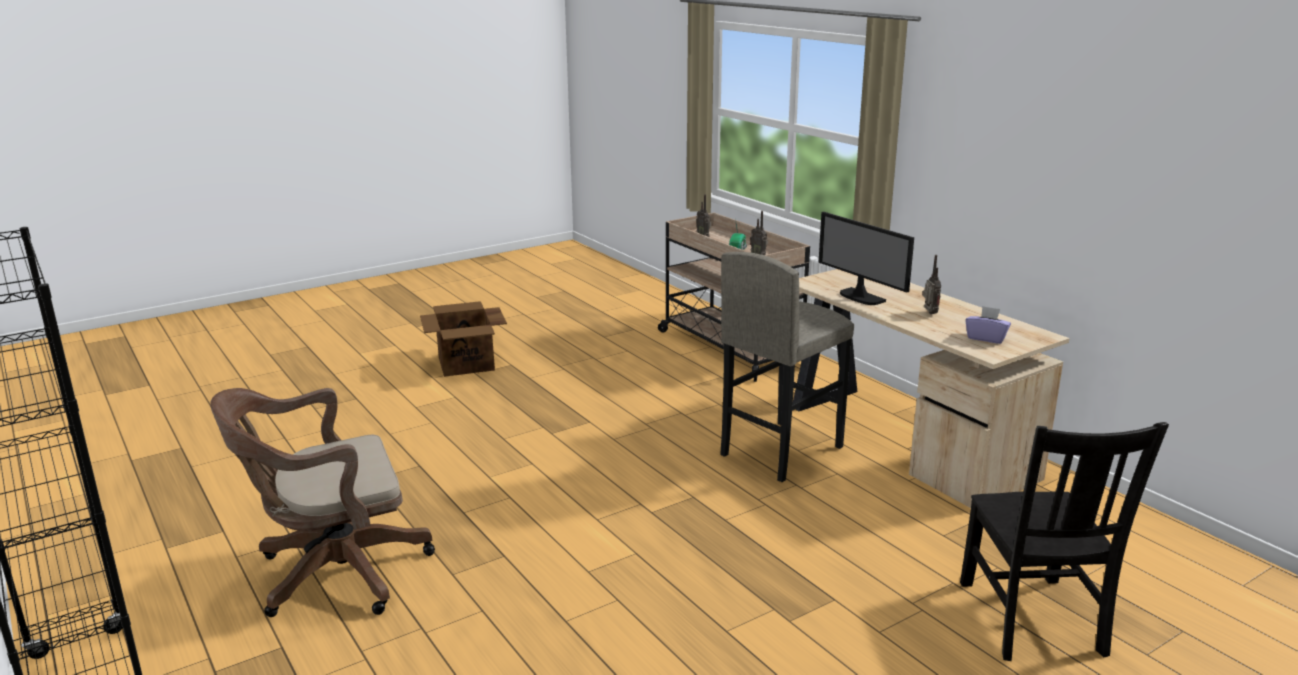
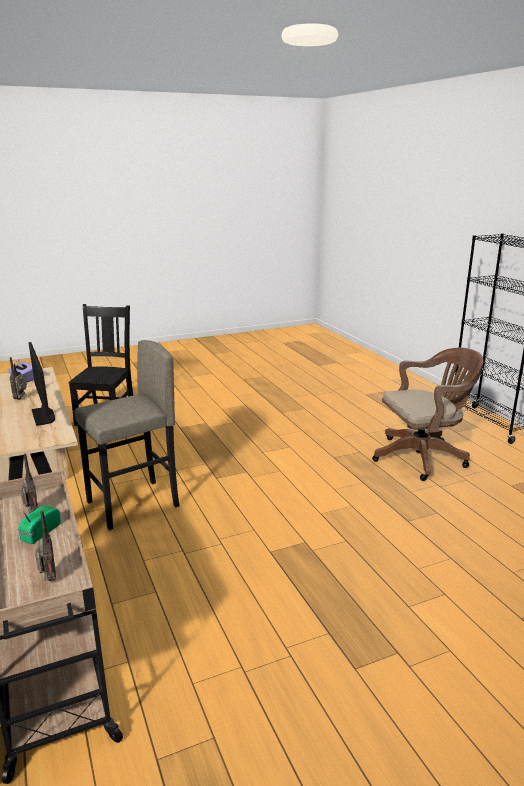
camera: 170 degrees left, 0 degrees up
(466, 364) = (417, 678): cardboard box -> none

